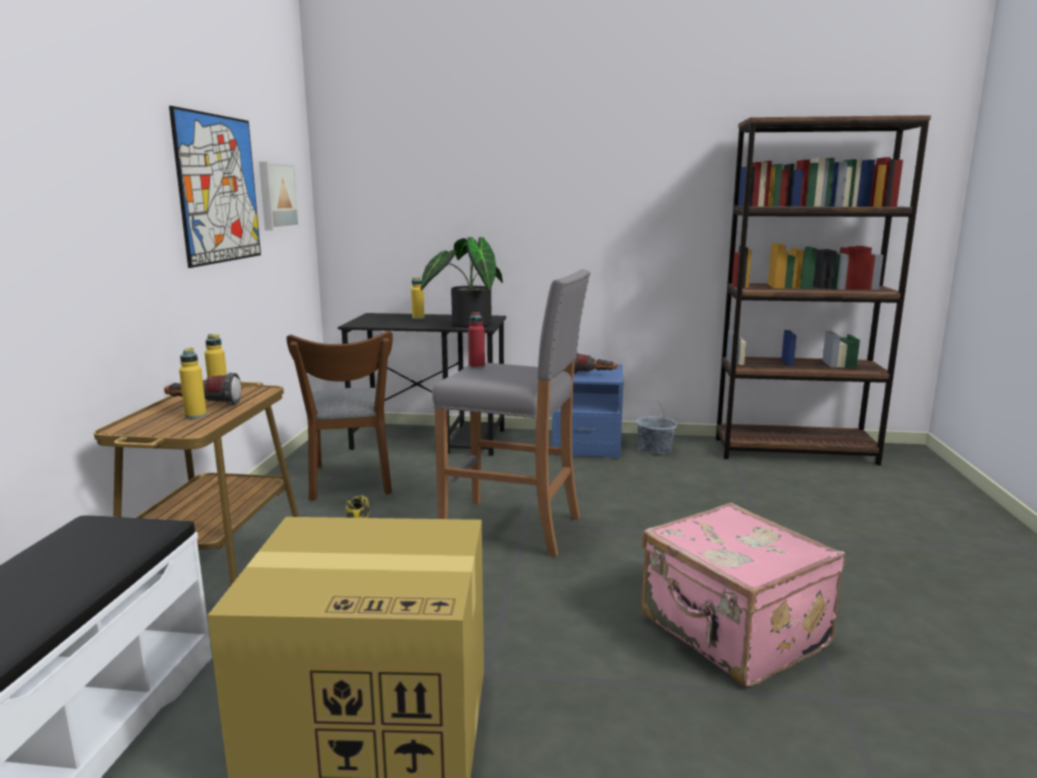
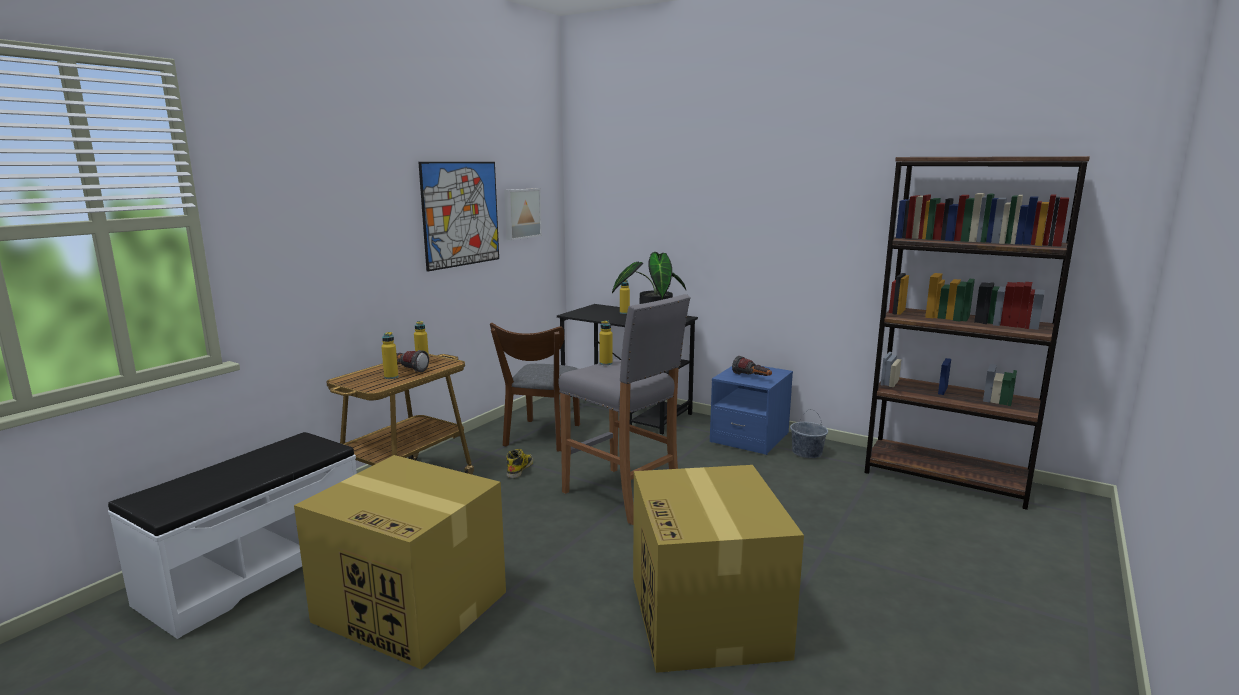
camera: 25 degrees right, 0 degrees up
(476, 367) = (606, 363): red bottle -> yellow bottle
(732, 633) = (707, 617): pink suitcase -> cardboard box

